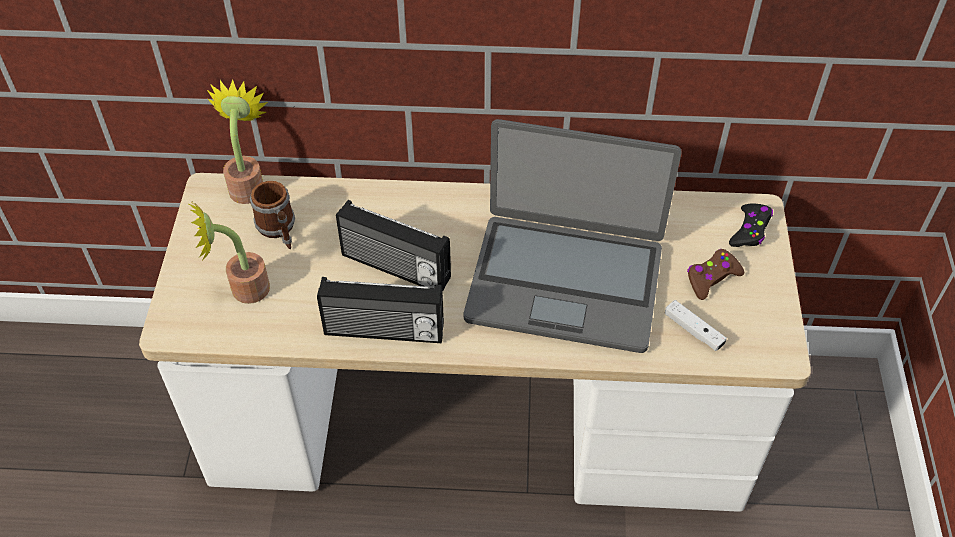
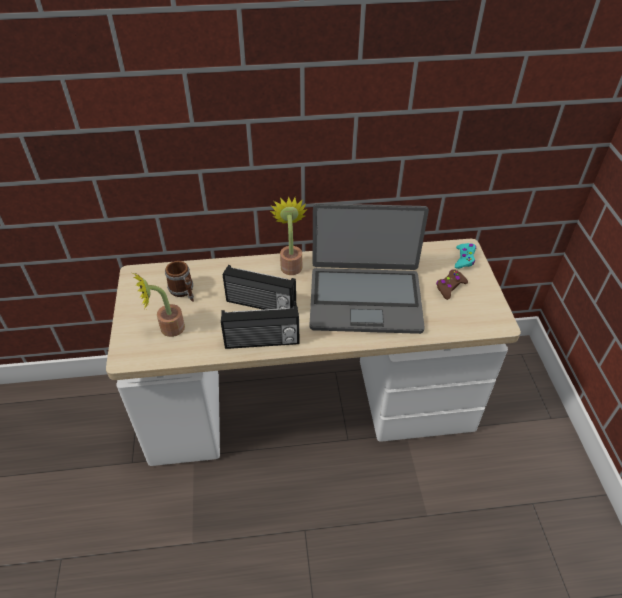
camera: 10 degrees left, 5 degrees down
(248, 185) = (159, 268): potted plant -> potted plant (291, 264)
(693, 330) = (447, 317): white game controller -> none
(750, 230) = (464, 259): black game controller -> turquoise game controller

